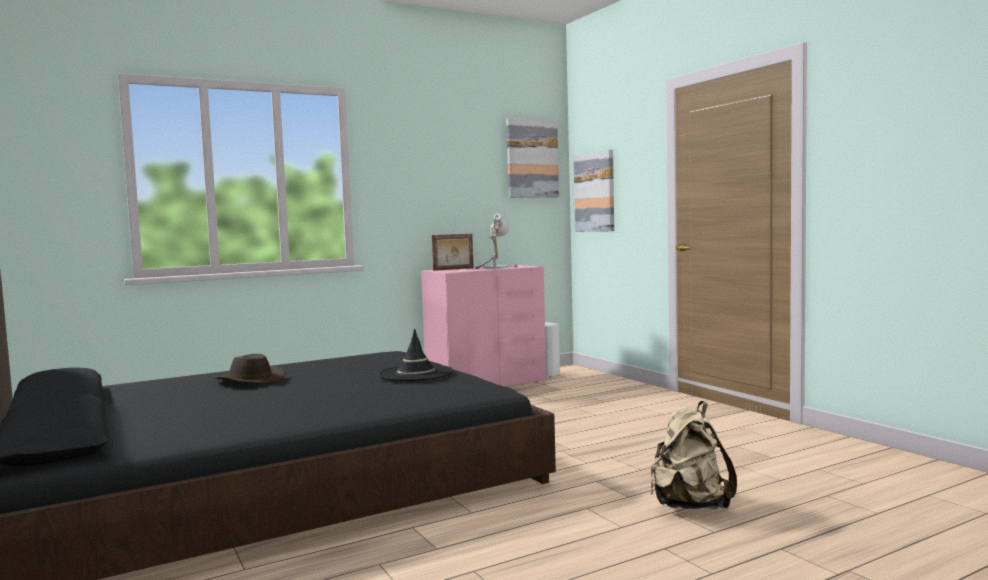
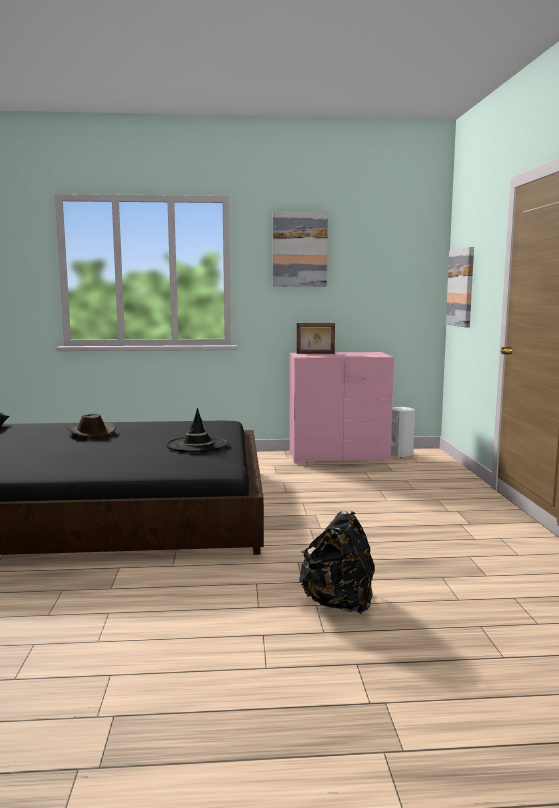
camera: 25 degrees right, 5 degrees up
(493, 267) = (349, 354): table lamp -> none
(532, 159) = (407, 254): picture -> picture (299, 249)
(689, 506) = (339, 603): beige backpack -> black backpack

